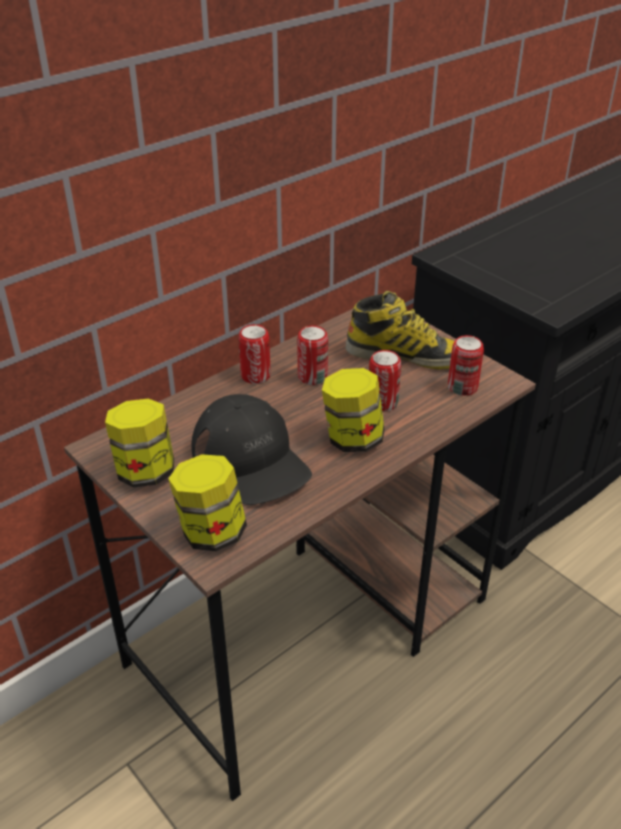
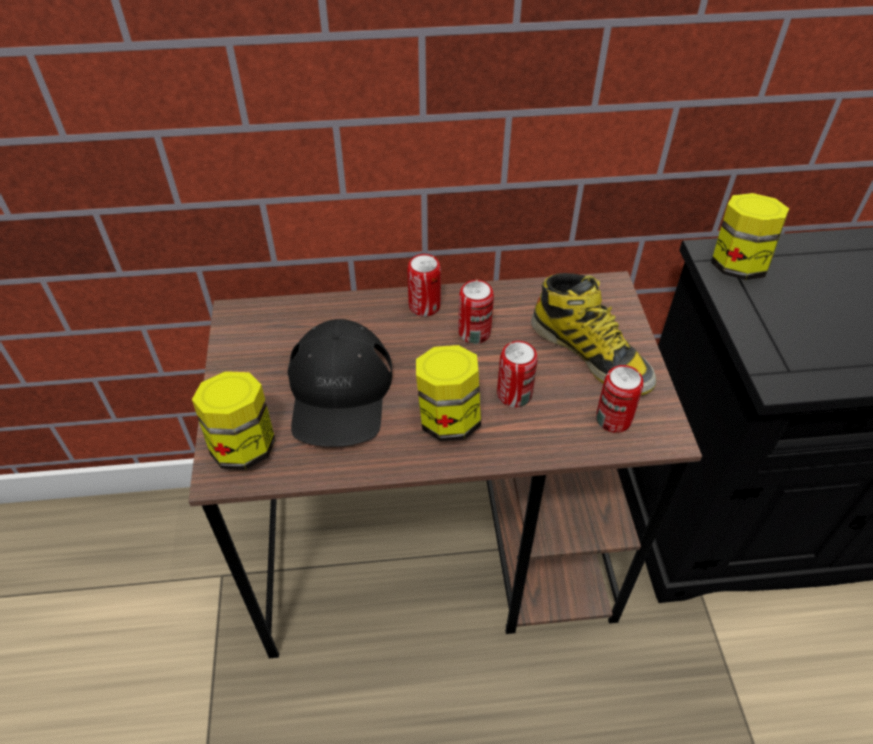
camera: 35 degrees right, 10 degrees up
(145, 471) = (248, 357): jar -> jar (737, 265)

